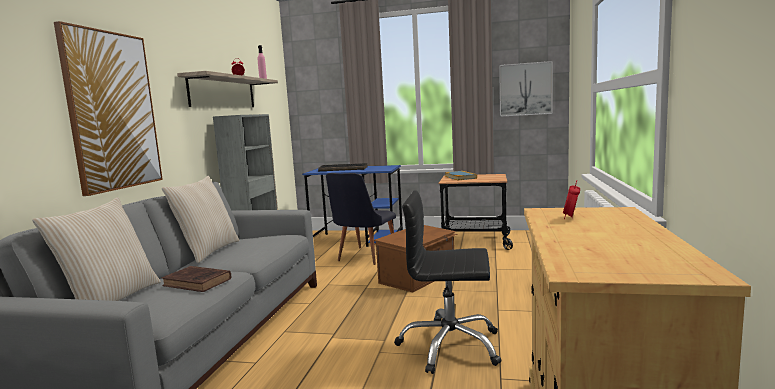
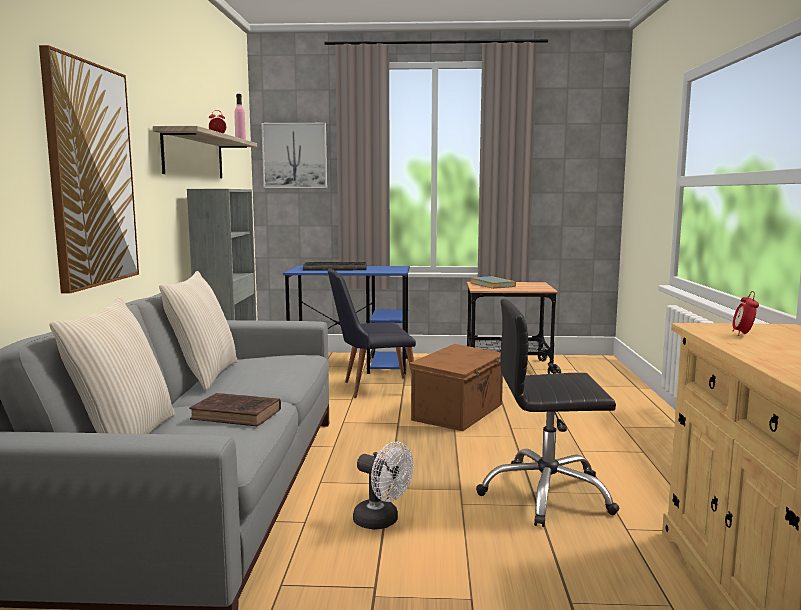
camera: 10 degrees left, 0 degrees up
(311, 364) = (382, 521): none -> white fan
(363, 257) = (371, 387): black chair -> black chair turned 60 degrees clockwise
(525, 89) = (571, 176): picture -> picture (295, 155)

